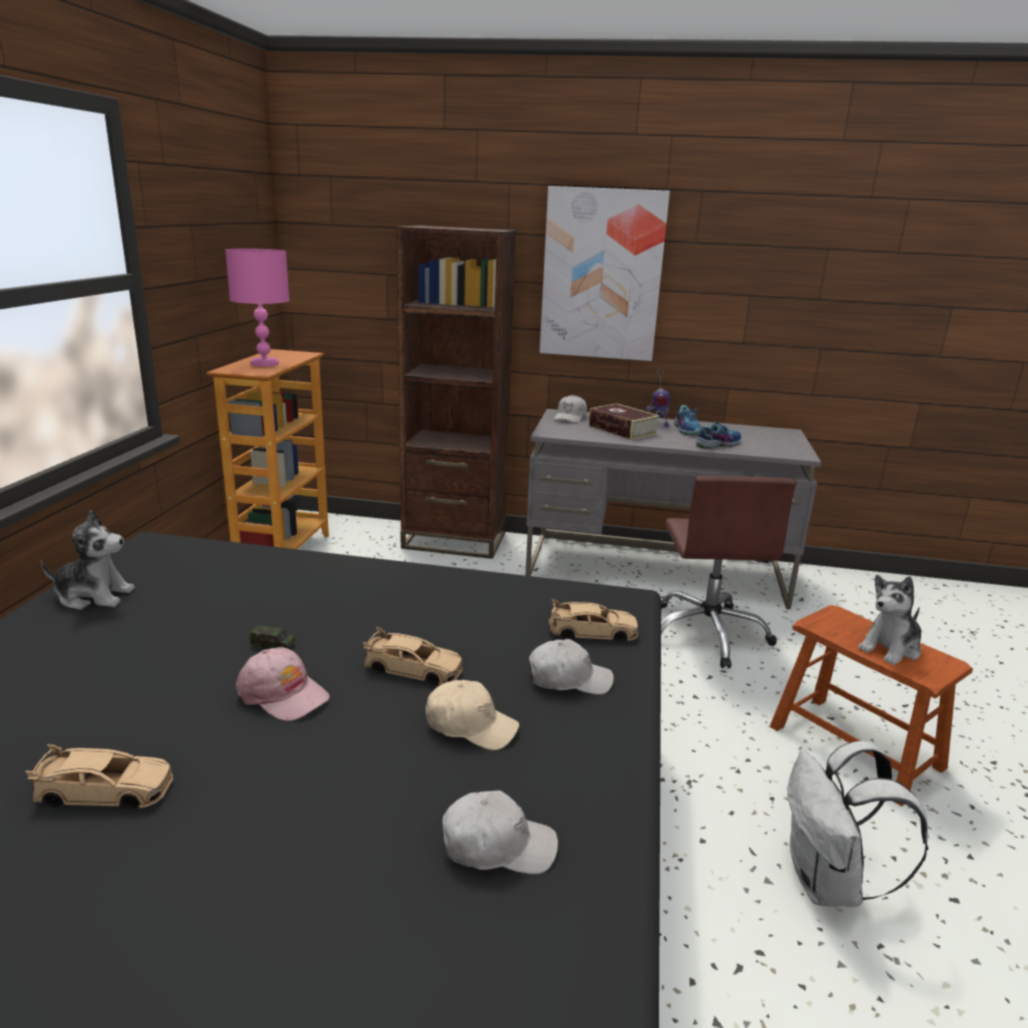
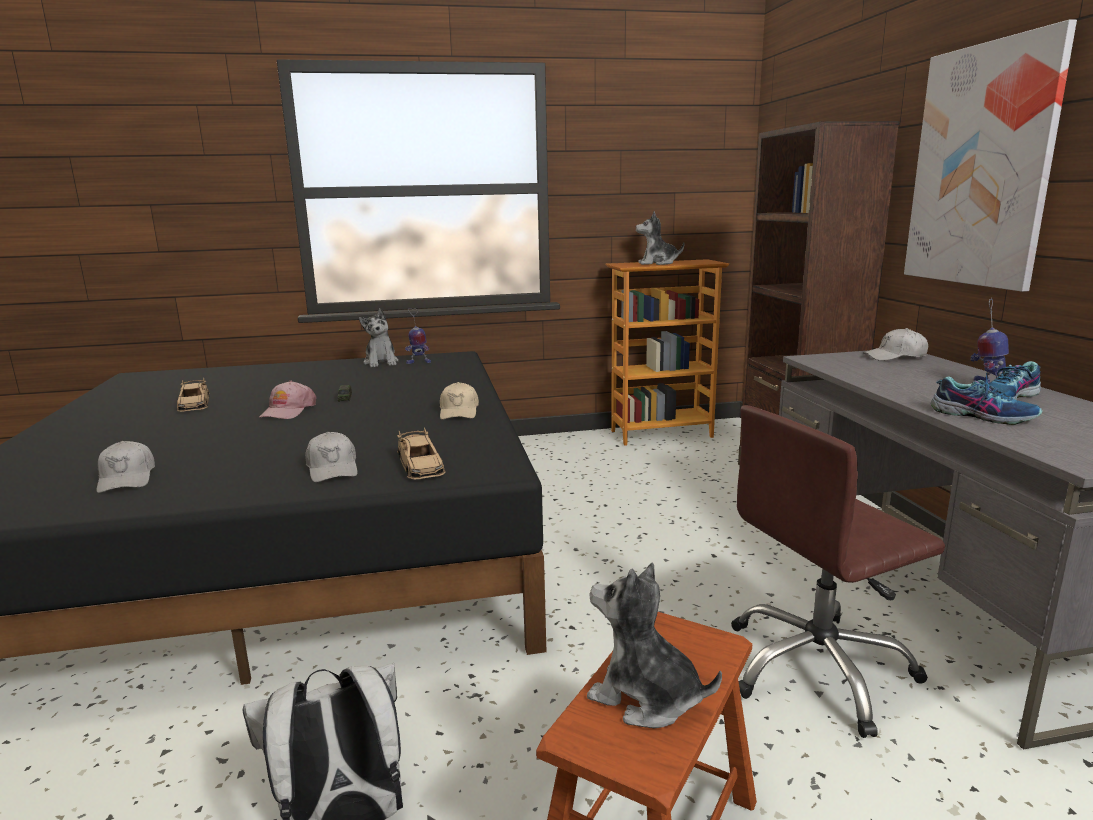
camera: 70 degrees right, 5 degrees down
(146, 572) = (418, 362): none -> toy robot
(265, 363) = (657, 263): pink table lamp -> plush toy
(413, 669) = (330, 429): beige toy car -> none
(470, 726) = (259, 453): beige cap -> beige cap (459, 412)
(622, 429) = (909, 376): book -> none

